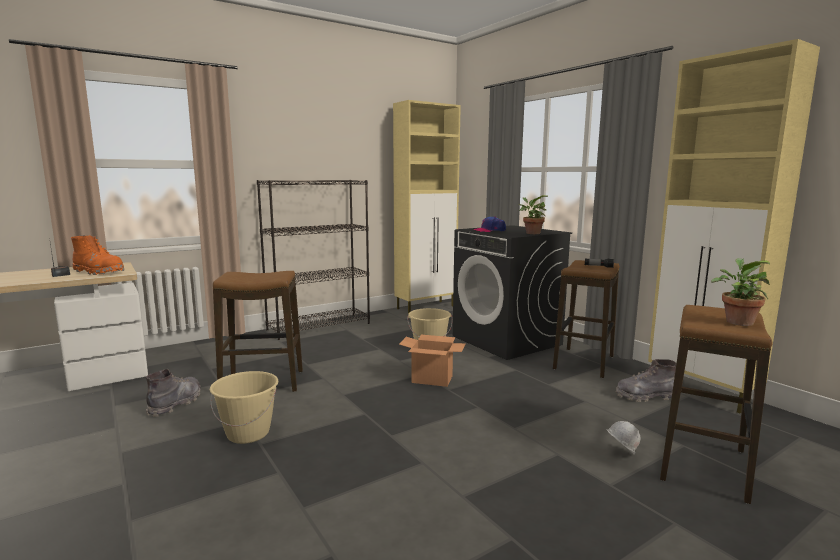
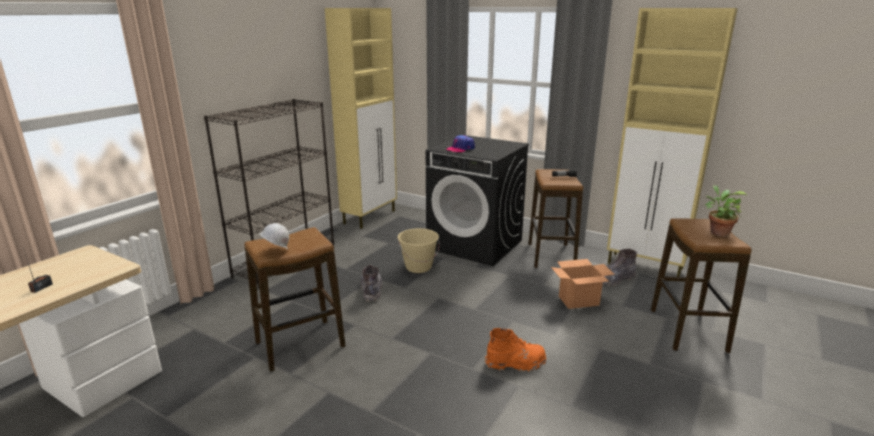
camera: 25 degrees left, 10 degrees up
(98, 272) = (84, 271): orange boot -> orange boot (516, 363)
(176, 403) = (235, 394): grey boot -> grey boot (371, 290)
(248, 433) = (348, 404): beige bucket -> none
(432, 379) = (452, 301): cardboard box -> cardboard box (579, 301)
(531, 233) = (501, 150): potted plant -> none
(620, 454) = (637, 337): white hard hat -> white hard hat (276, 252)

